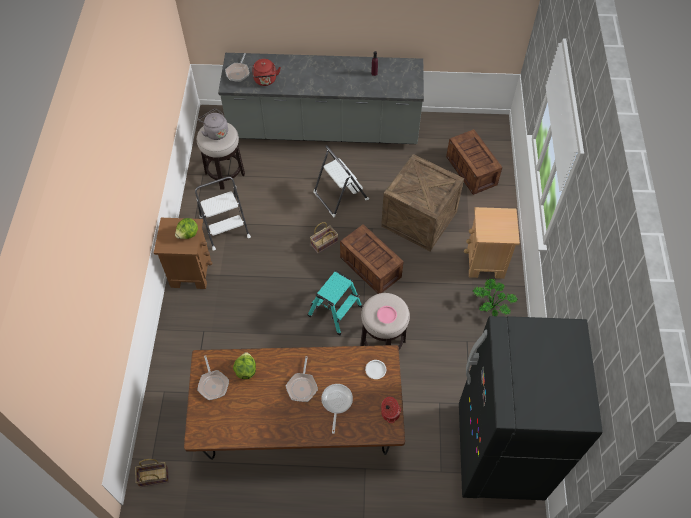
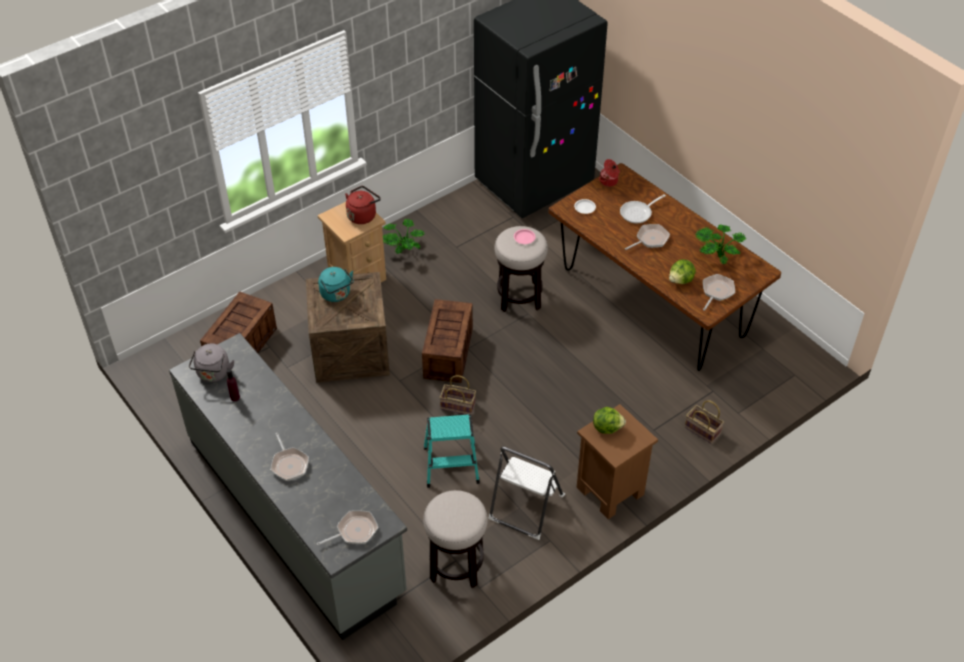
camera: 130 degrees left, 10 degrees down
(154, 476) = (802, 362): basket -> basket (701, 430)
(215, 132) = (453, 516): grey kettle -> grey kettle (213, 374)
(243, 416) = (716, 256): none -> potted plant
(265, 81) = (343, 492): red kettle -> red kettle (363, 215)
(306, 71) = (289, 464): none -> frying pan
(335, 310) = (523, 348): turquoise step ladder -> turquoise step ladder (451, 464)
(338, 196) = (384, 434): white step ladder -> none
(434, 185) = (337, 294): none -> turquoise kettle

